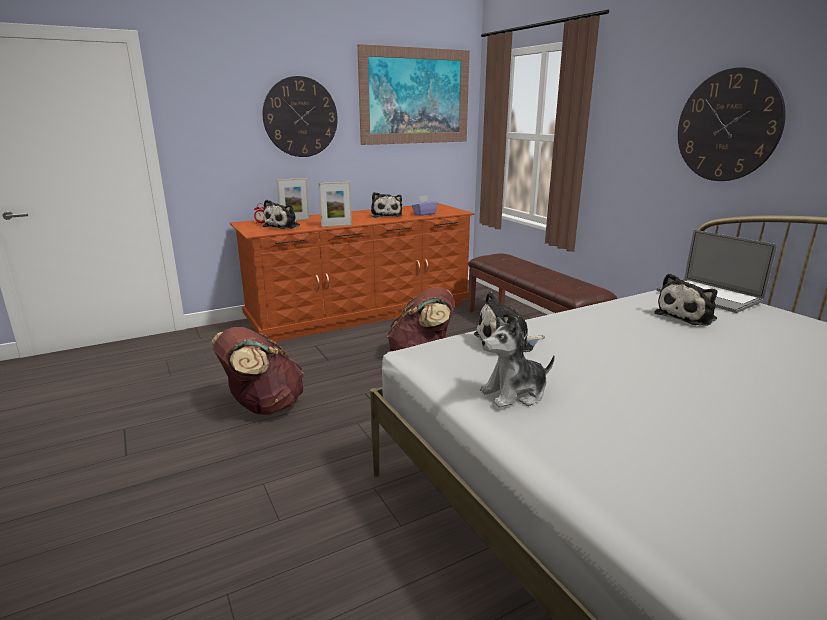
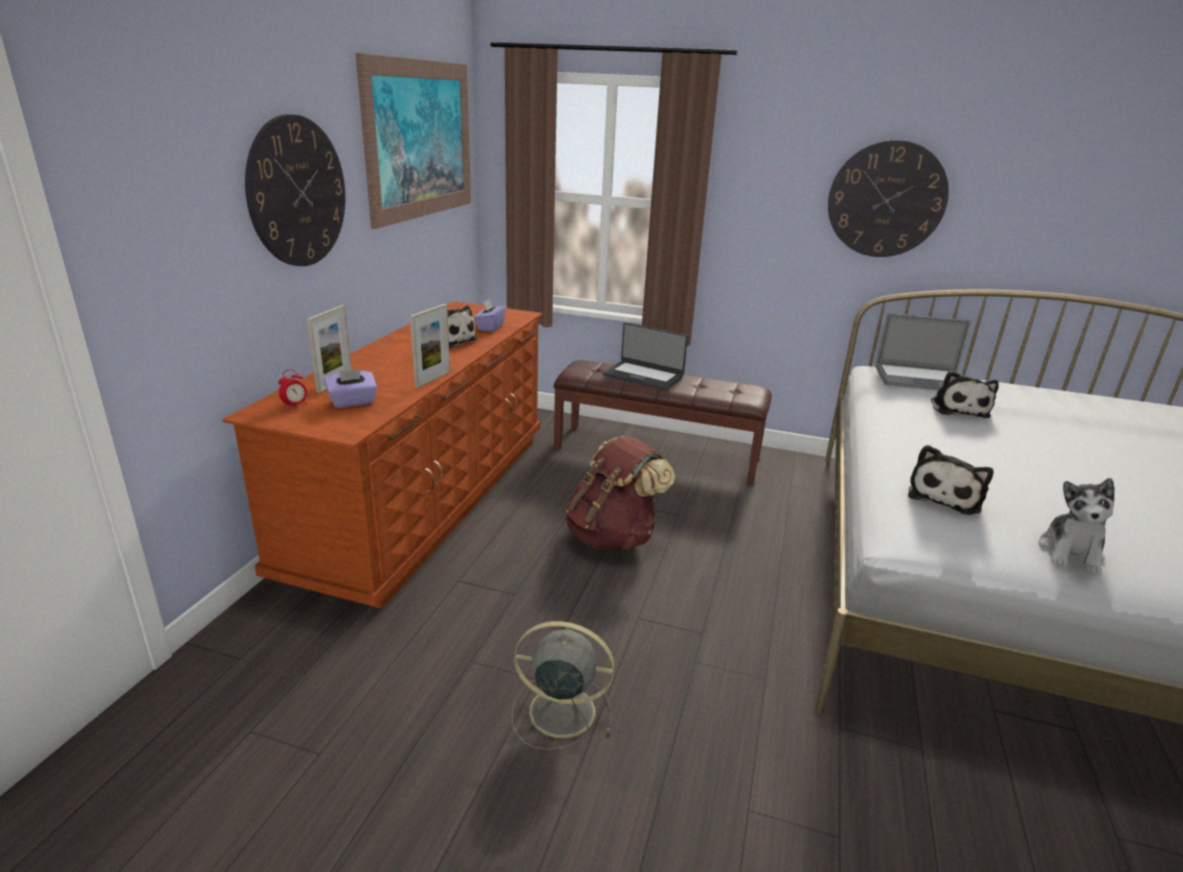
camera: 45 degrees left, 5 degrees up
(263, 406) = (559, 711): brown backpack -> grey fan
(283, 226) = (352, 402): plush toy -> purple tissue box
(526, 267) = (643, 375): none -> laptop

